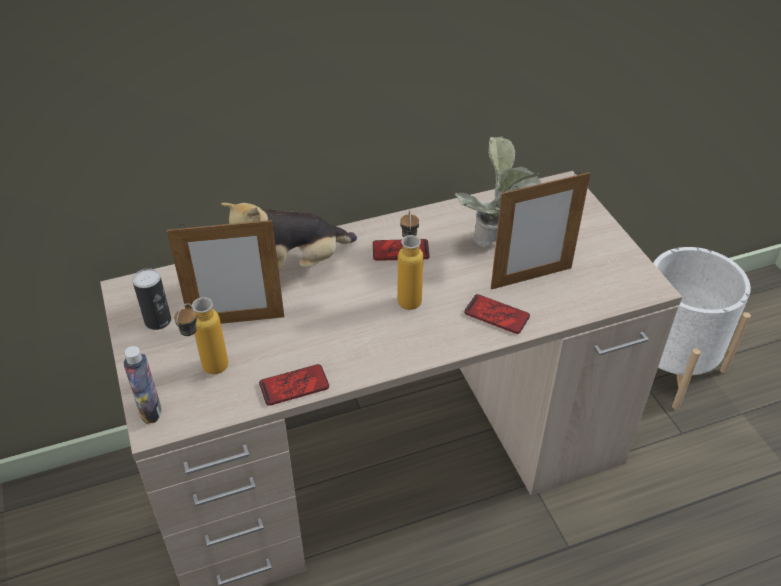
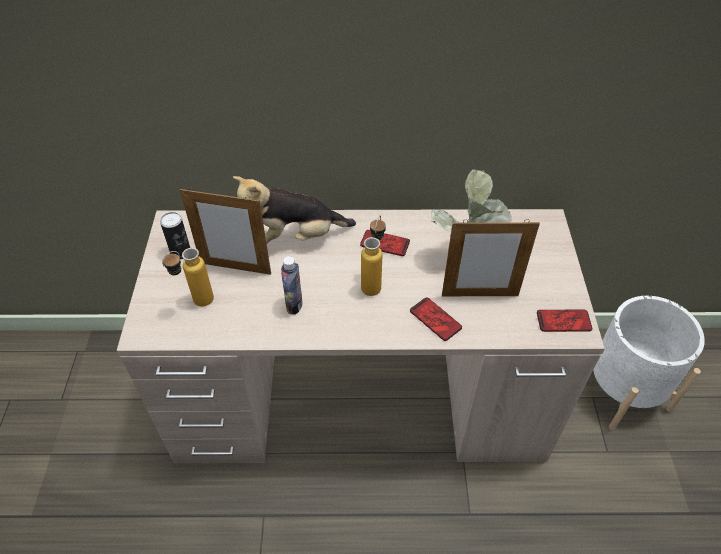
camera: 20 degrees right, 5 degrees up
(150, 410) = (143, 321): bottle -> bottle (294, 305)
(294, 385) = (251, 332): phone -> phone (563, 321)

